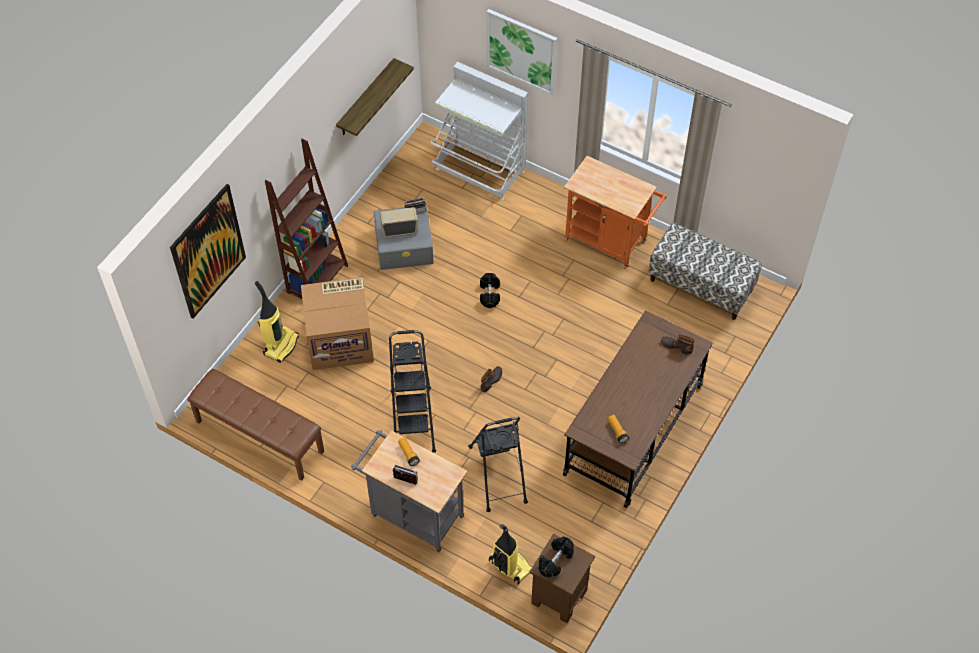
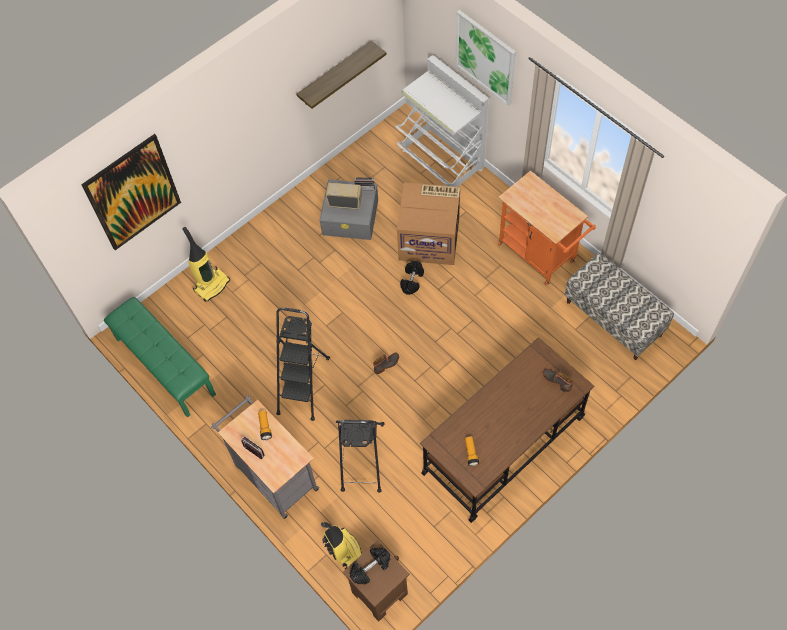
camera: 20 degrees right, 5 degrees up
(259, 437) = (164, 366): brown bench -> green bench
(317, 279) = (263, 231): brown bookcase -> none
(341, 339) = (265, 292): cardboard box -> cardboard box (430, 238)

